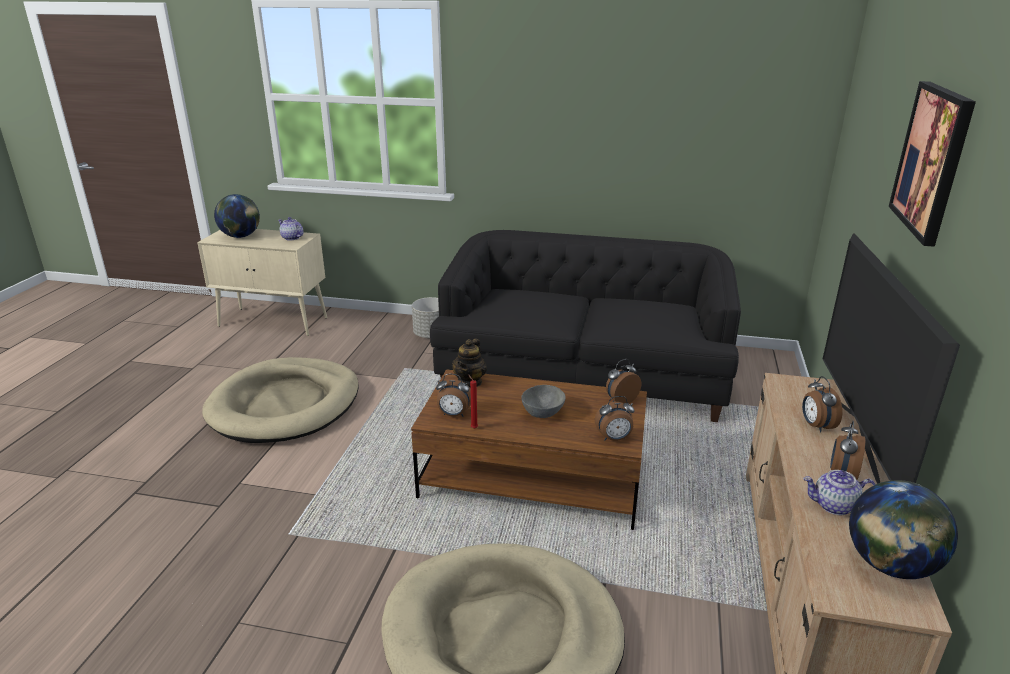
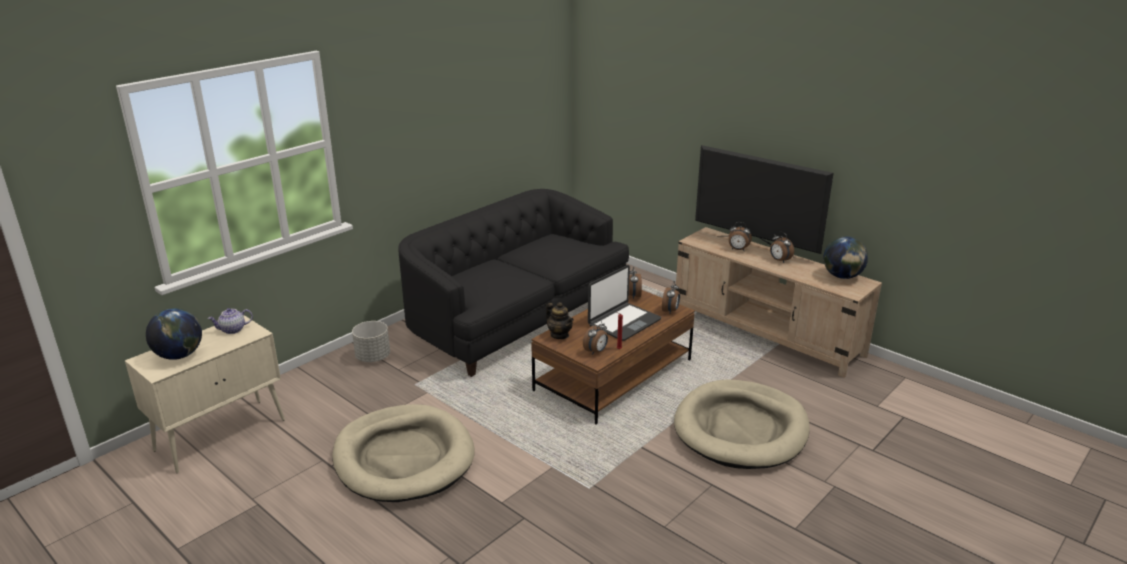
camera: 60 degrees left, 0 degrees up
(543, 413) = (623, 322): grey bowl -> laptop
(834, 506) = (799, 271): teapot -> none
(932, 160) = (737, 98): picture -> none

